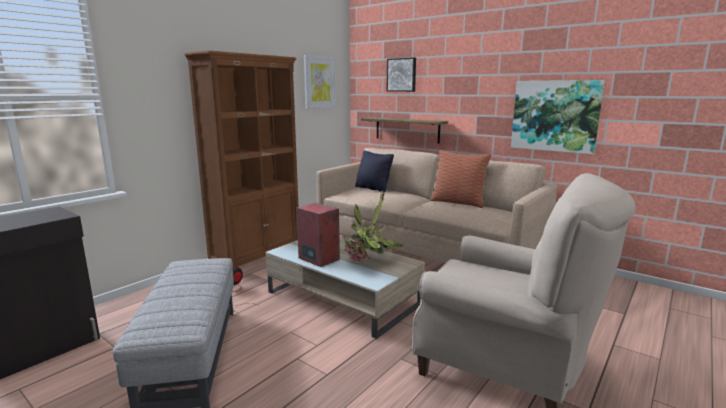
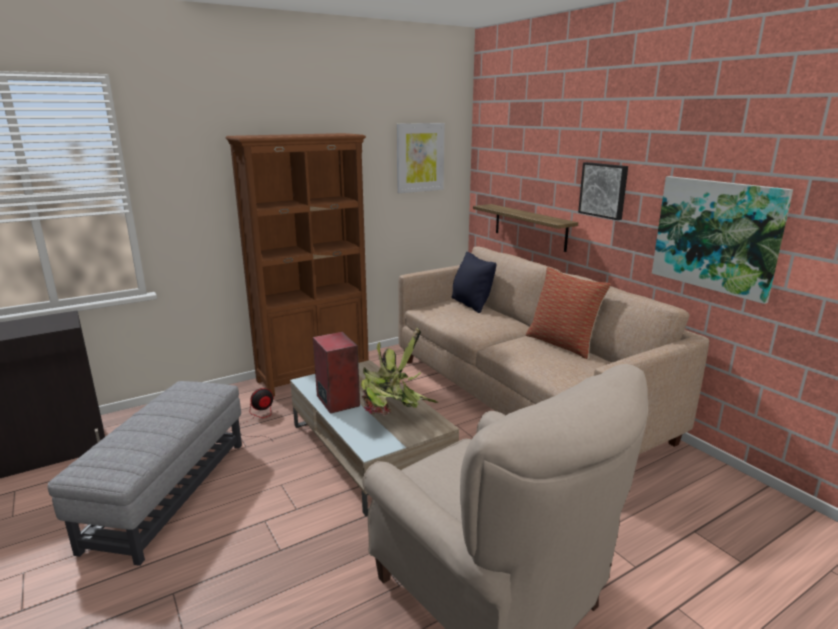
camera: 20 degrees right, 5 degrees up
(401, 75) = (527, 150): picture -> picture (604, 190)

